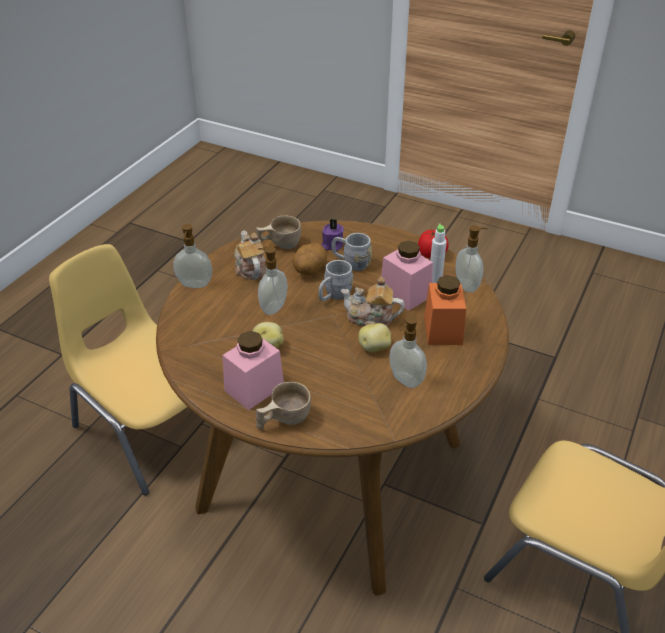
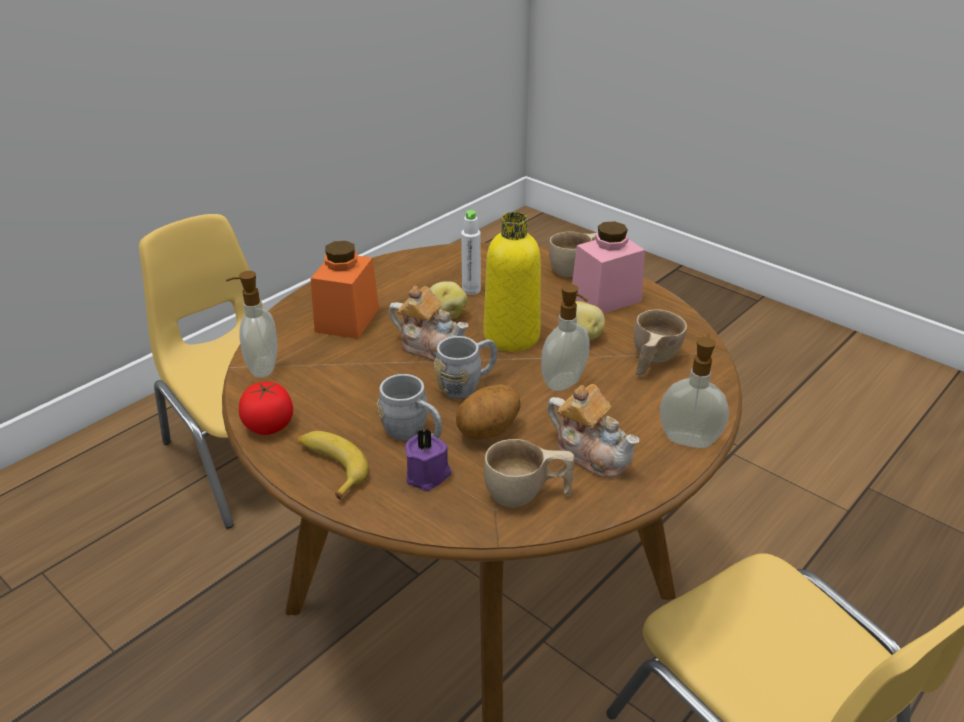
camera: 165 degrees left, 5 degrees down
(216, 334) = (651, 360): none -> beige cup
(250, 268) = (591, 453): teapot -> teapot turned 45 degrees counterclockwise
(318, 337) = (511, 336): none -> yellow bottle
(383, 241) = (330, 467): none -> banana
(405, 294) = (361, 370): pink jar -> none
(405, 380) = (430, 281): soap dispenser -> none
(435, 279) = (300, 384): white bottle -> white bottle (471, 290)

